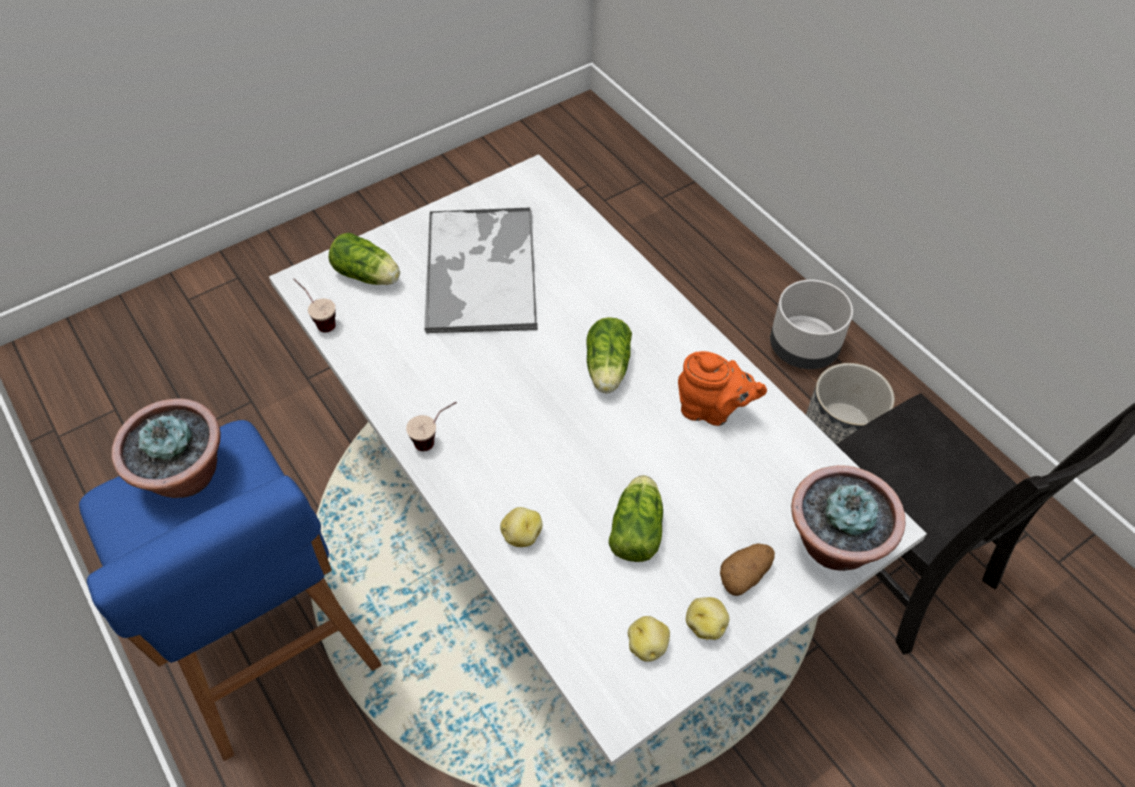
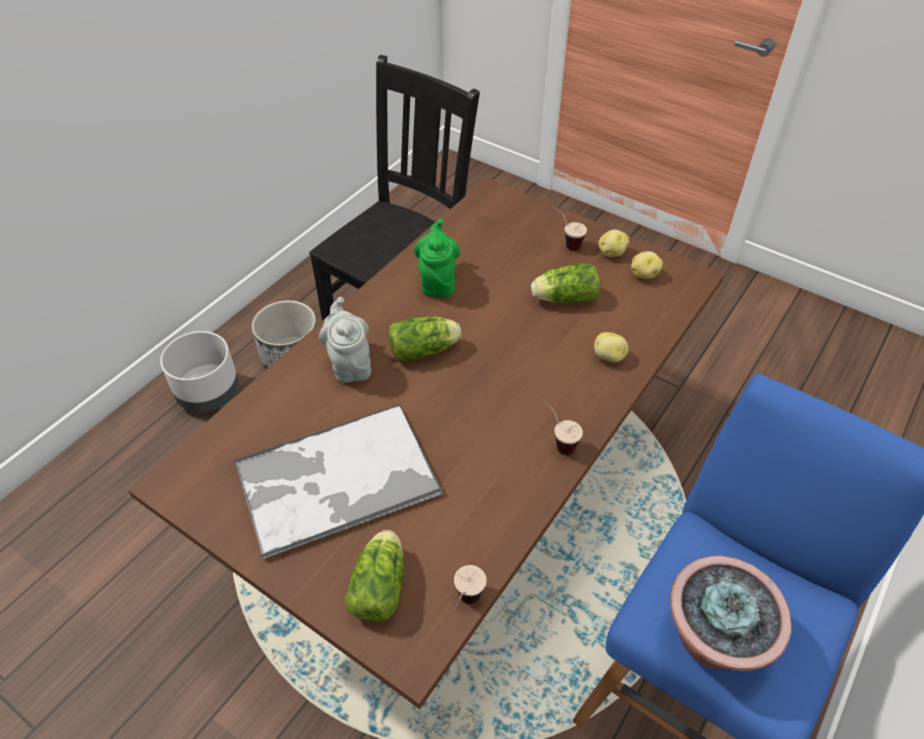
camera: 110 degrees left, 5 degrees down
(566, 535) = (462, 510): white dining table -> brown dining table
(613, 306) = (350, 364): none -> grey teapot
(712, 410) = (438, 282): orange teapot -> green teapot
(745, 575) = (565, 242): potato -> cup
(833, 544) = (518, 211): potted plant -> none

